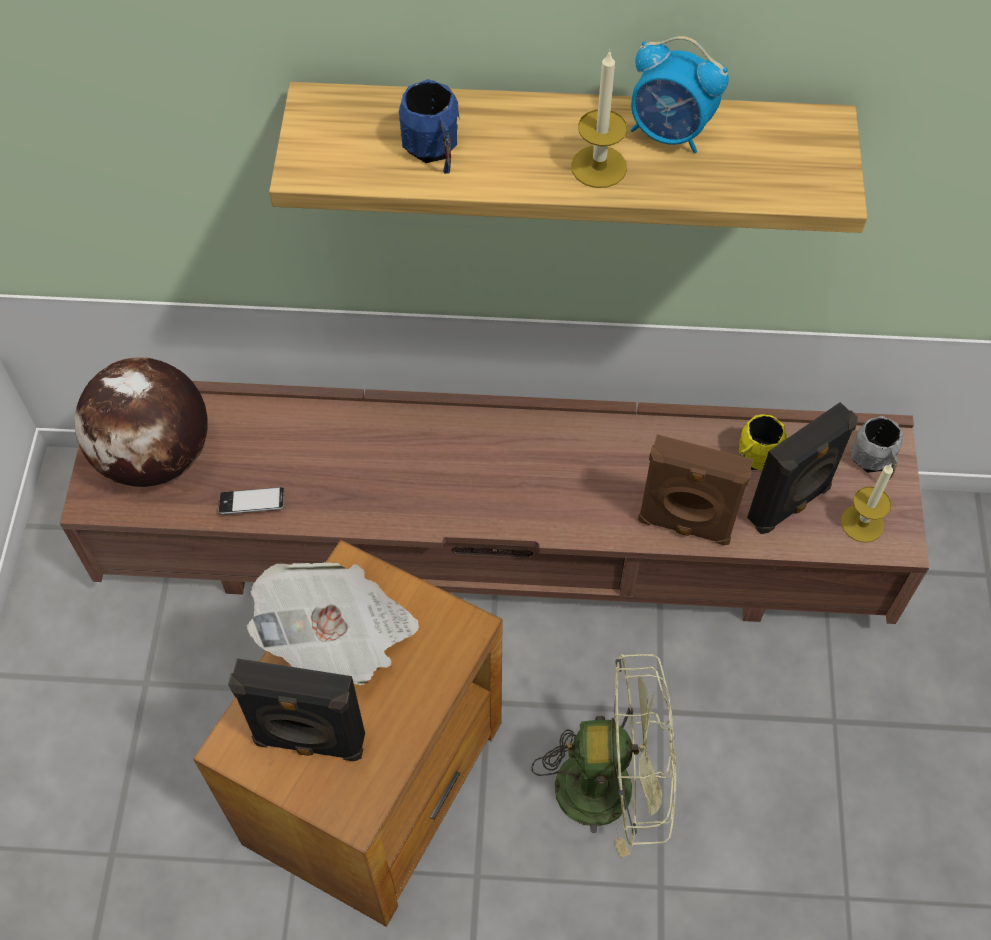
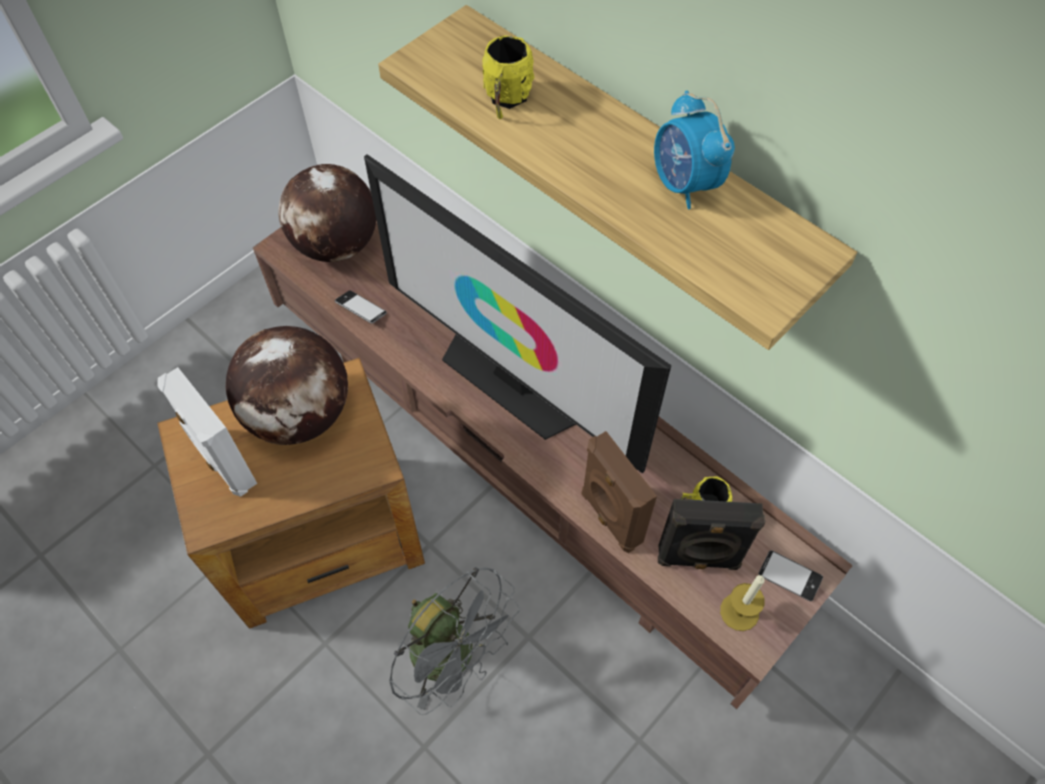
camera: 40 degrees right, 0 degrees up
(309, 742) = (223, 463): black speaker -> white speaker
(339, 637) = (300, 415): newspaper -> globe
(434, 152) = (506, 100): blue mug -> yellow mug
(476, 465) = (513, 380): none -> television
(599, 167) = (607, 176): candle -> none
(612, 785) = (454, 657): green fan -> grey fan
(873, 464) = (789, 577): grey mug -> phone

